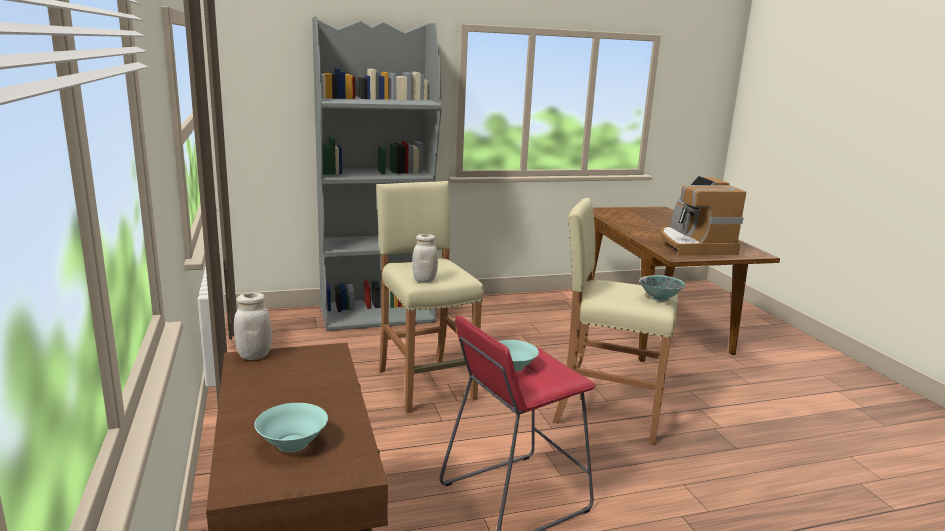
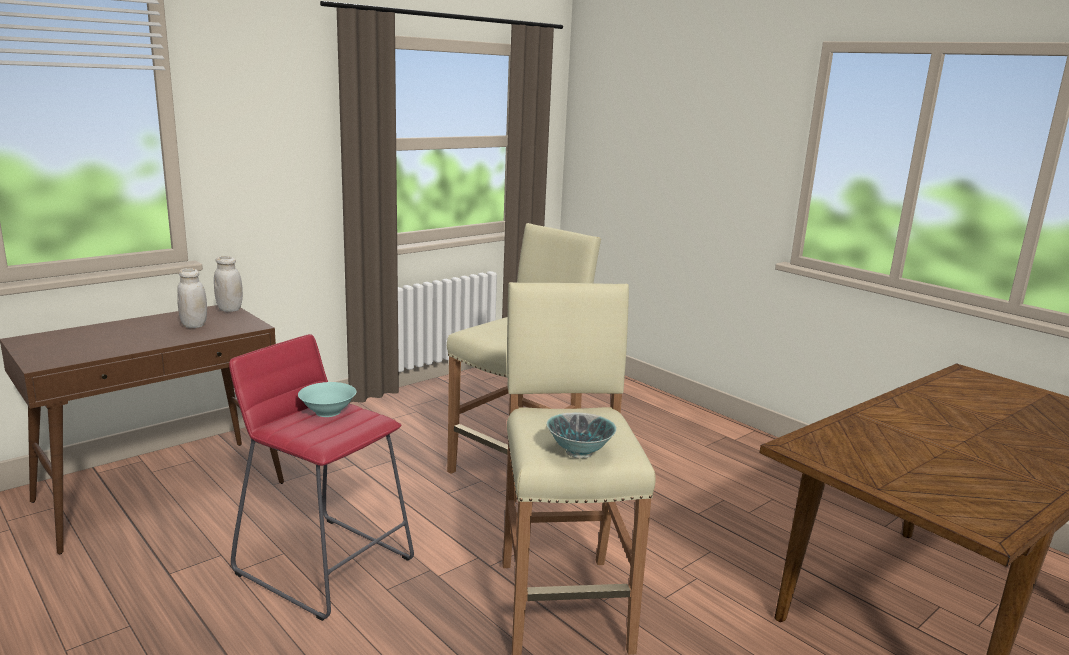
camera: 65 degrees right, 0 degrees up
(292, 444) = (84, 341): turquoise bowl -> none
(377, 314) = (649, 406): grey bookcase -> none
(424, 280) = (482, 332): white jar -> white jar (194, 325)
(693, 245) = (908, 459): coffee machine -> none

